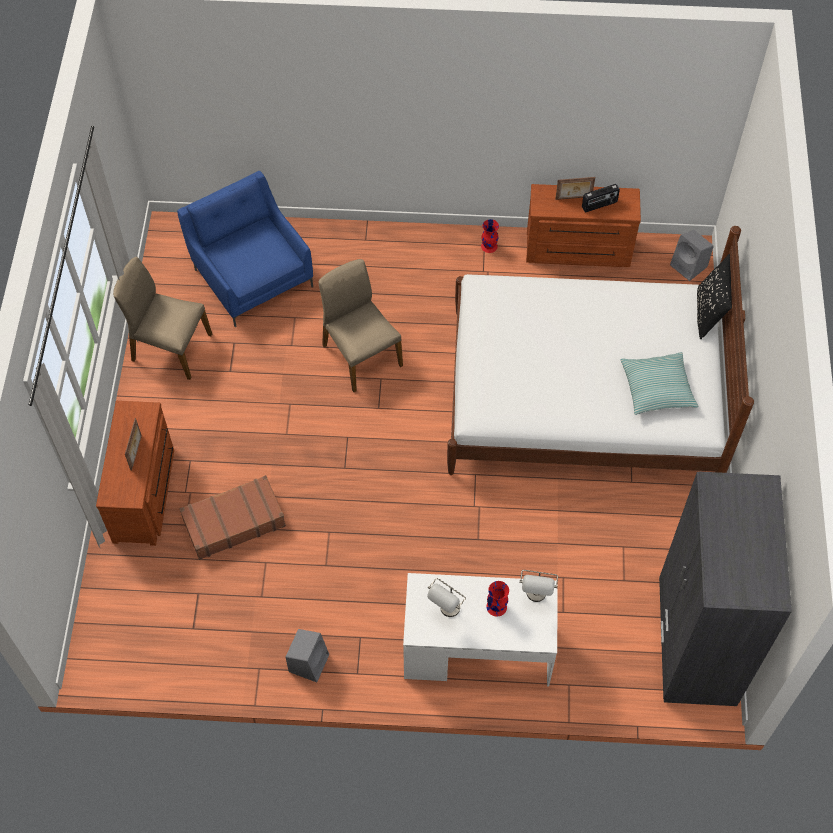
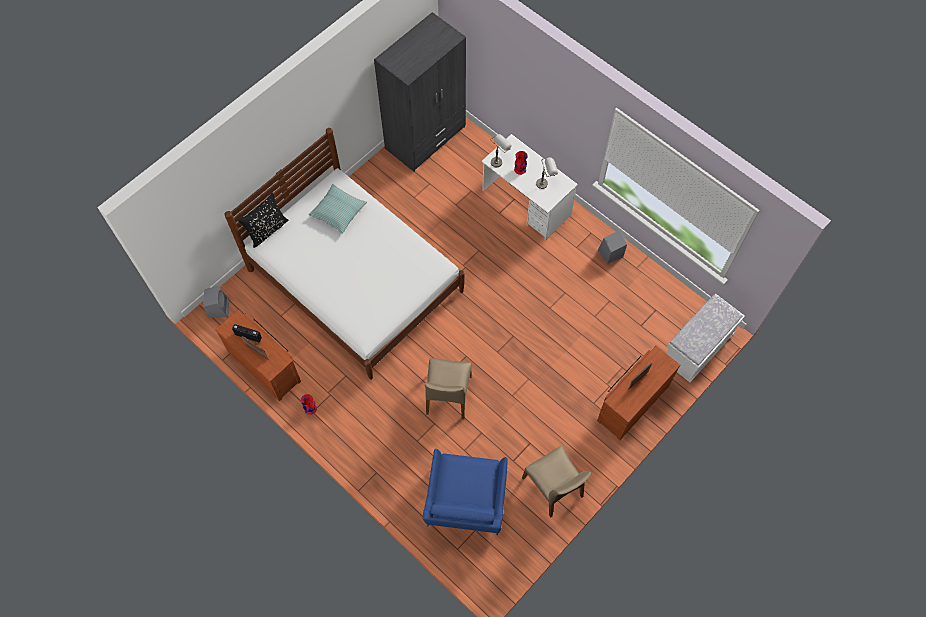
camera: 140 degrees left, 5 degrees up
(106, 617) = (697, 348): none -> white bench
(233, 522) = (595, 350): brown suitcase -> none

